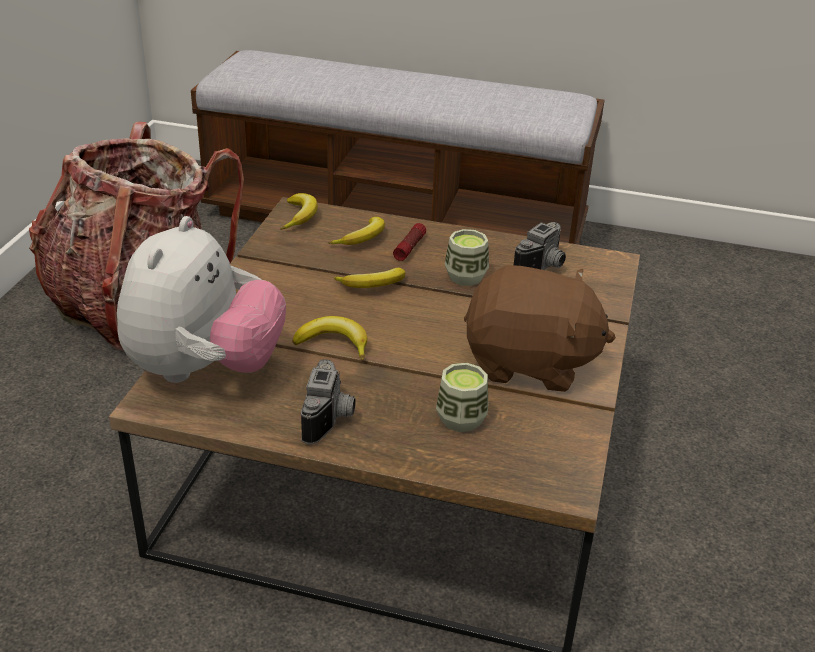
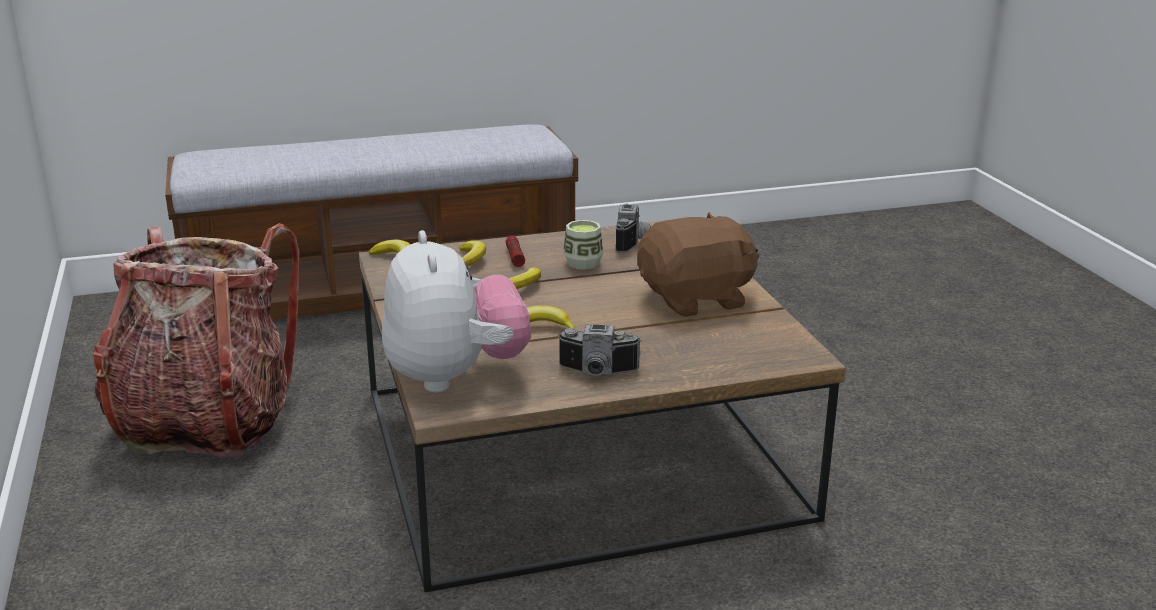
camera: 30 degrees left, 10 degrees down
(331, 418) = (597, 373): camera -> camera turned 120 degrees clockwise
(461, 418) = (690, 344): cup -> none

